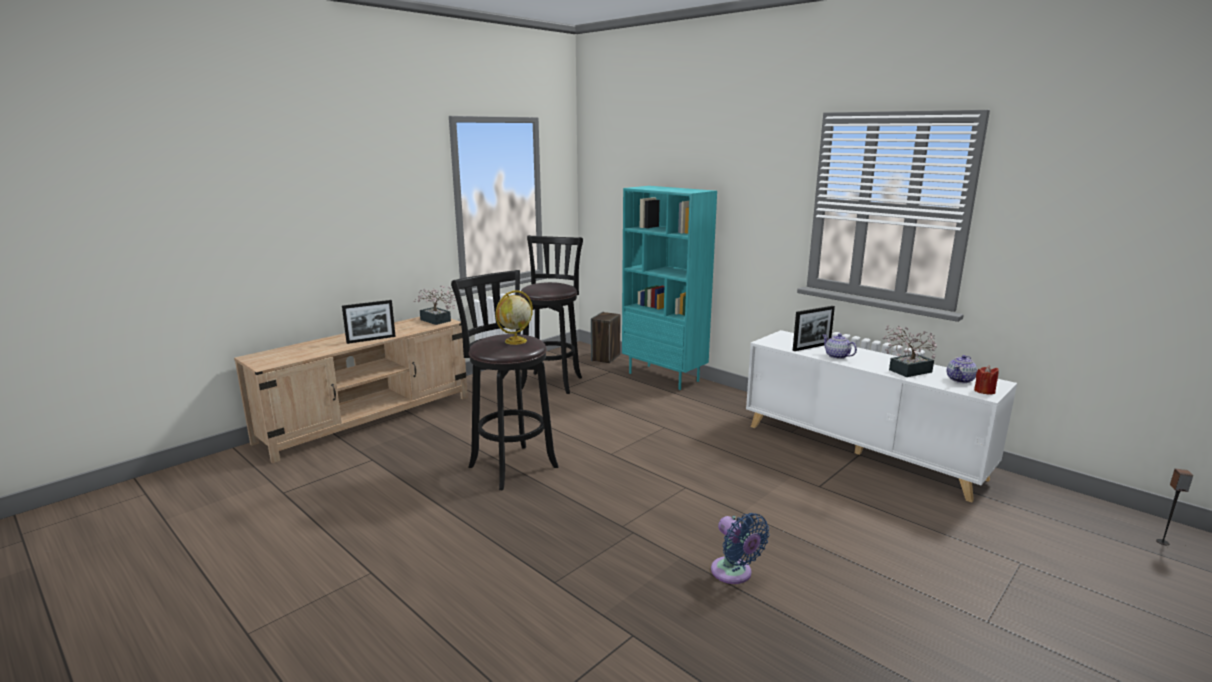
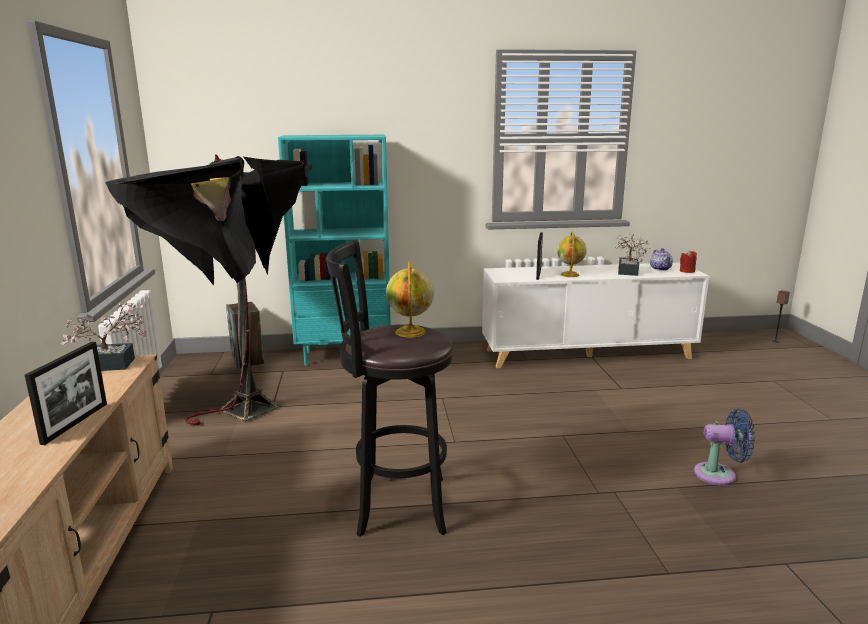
camera: 50 degrees left, 0 degrees up
(552, 382) = (242, 405): black stool -> black floor lamp
(837, 356) = (570, 275): teapot -> globe

